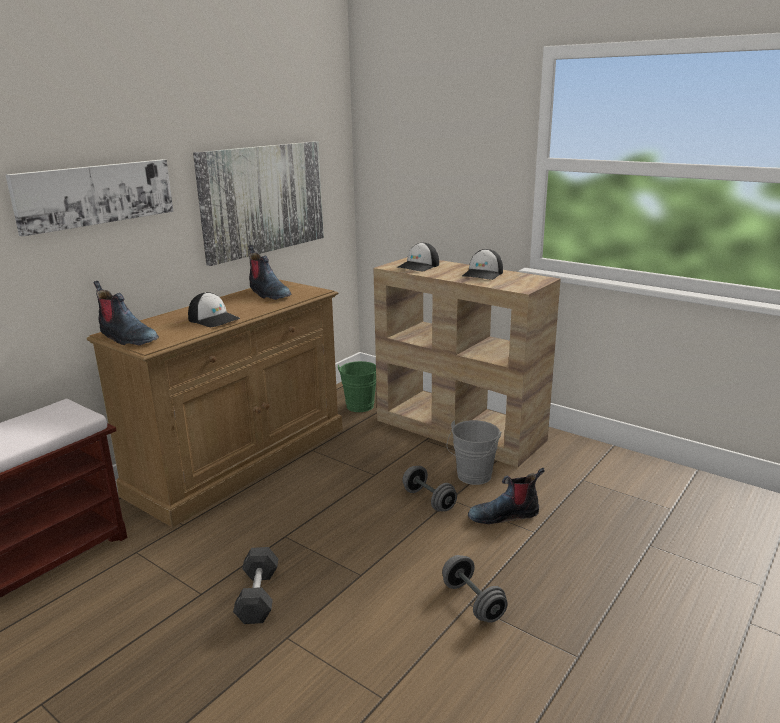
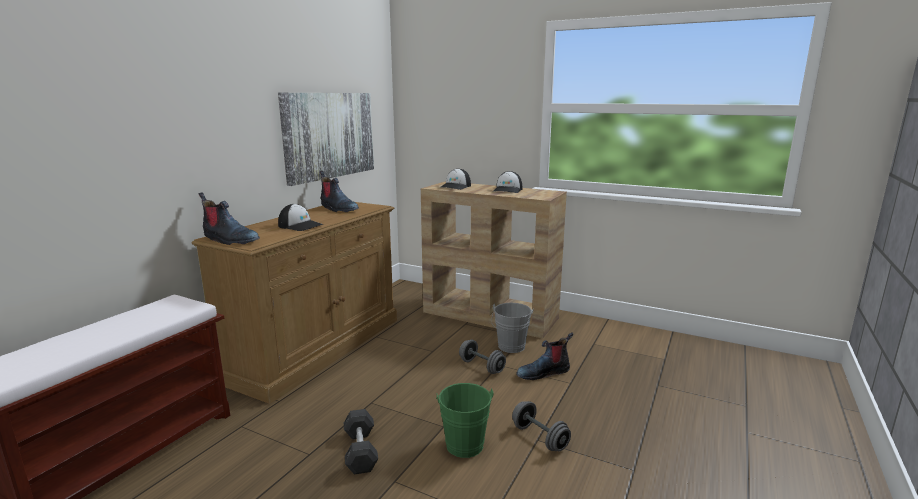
camera: 10 degrees left, 5 degrees down
(95, 194) = (201, 120): picture -> none
(360, 404) = (406, 302): green bucket -> green bucket (464, 442)

